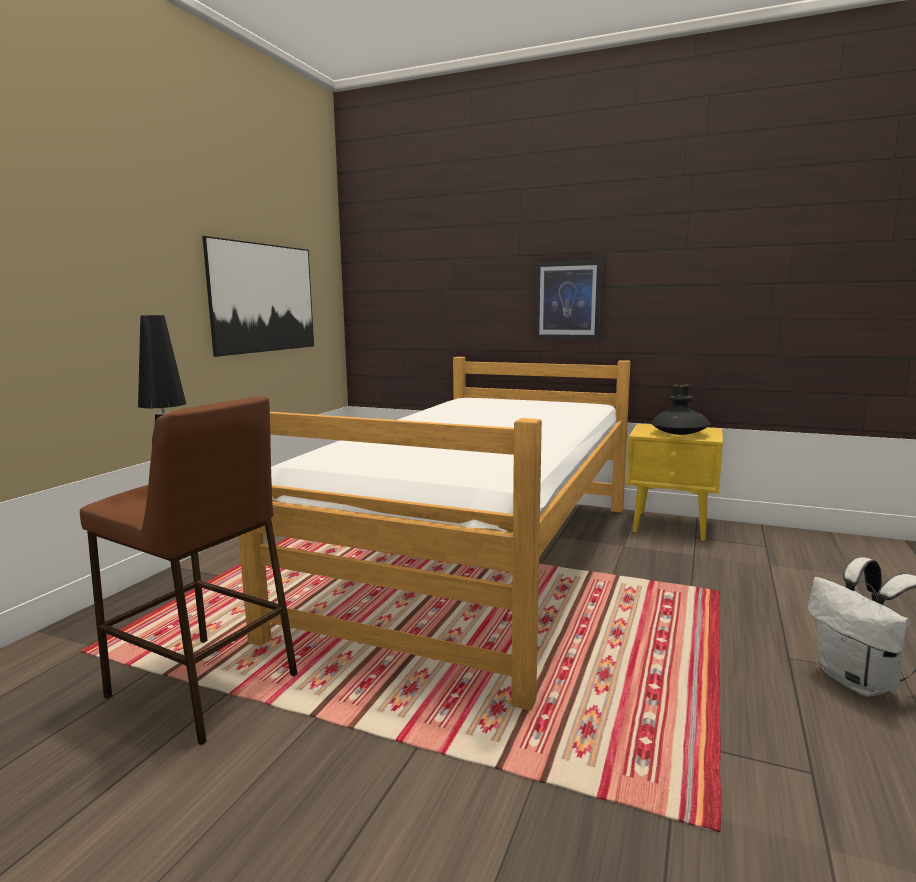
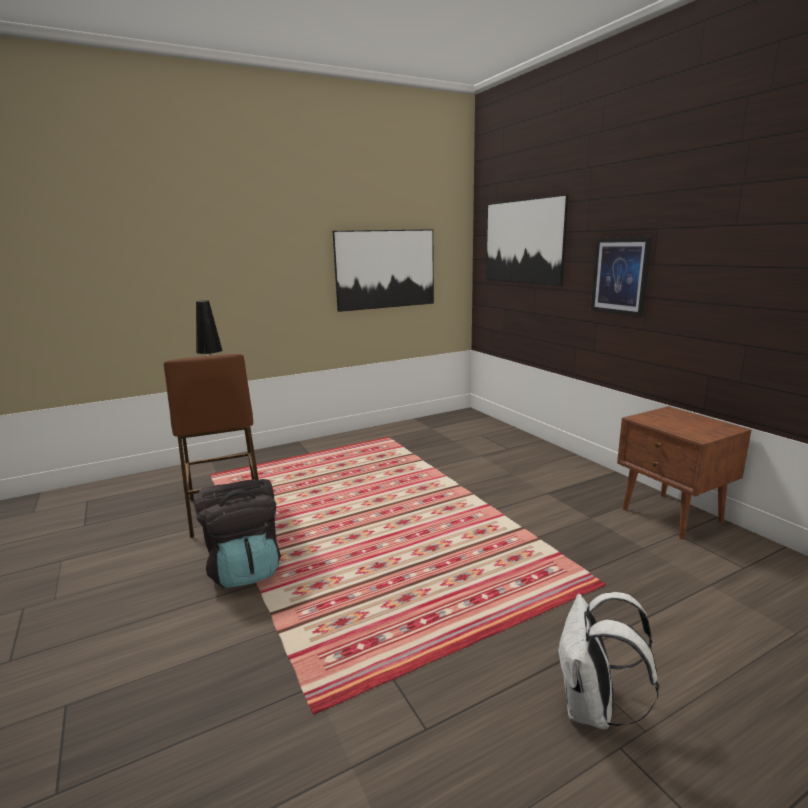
camera: 40 degrees right, 5 degrees up
(366, 739) = (244, 568): none -> black backpack
(429, 269) = (523, 242): none -> picture
(482, 560) = (460, 492): bed -> none
(671, 526) = (672, 516): yellow nightstand -> brown nightstand
(679, 434) = (679, 426): black vase -> none

